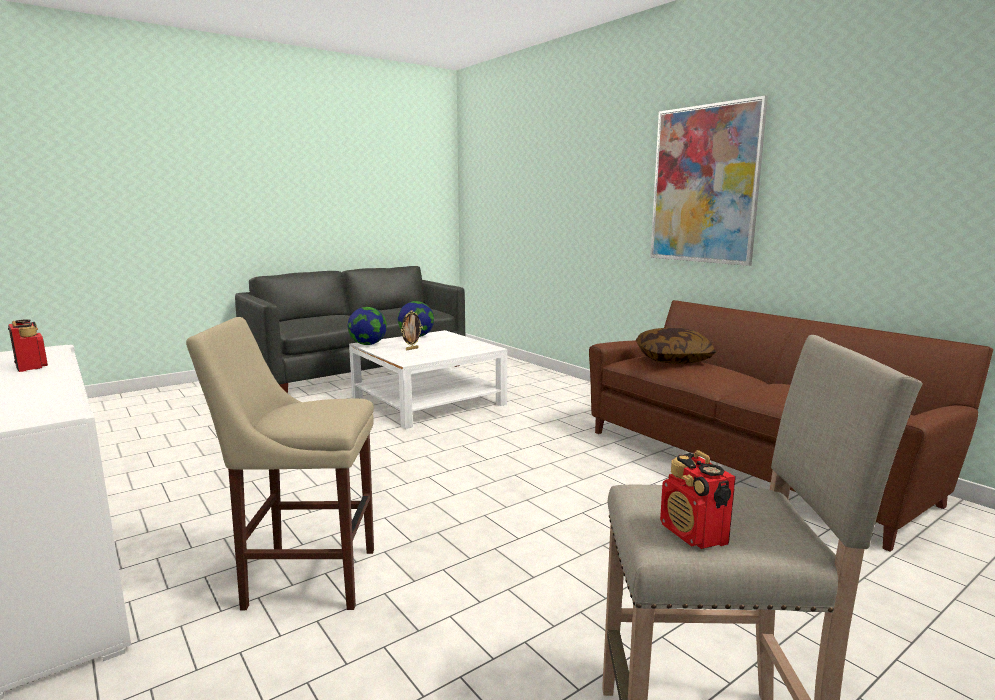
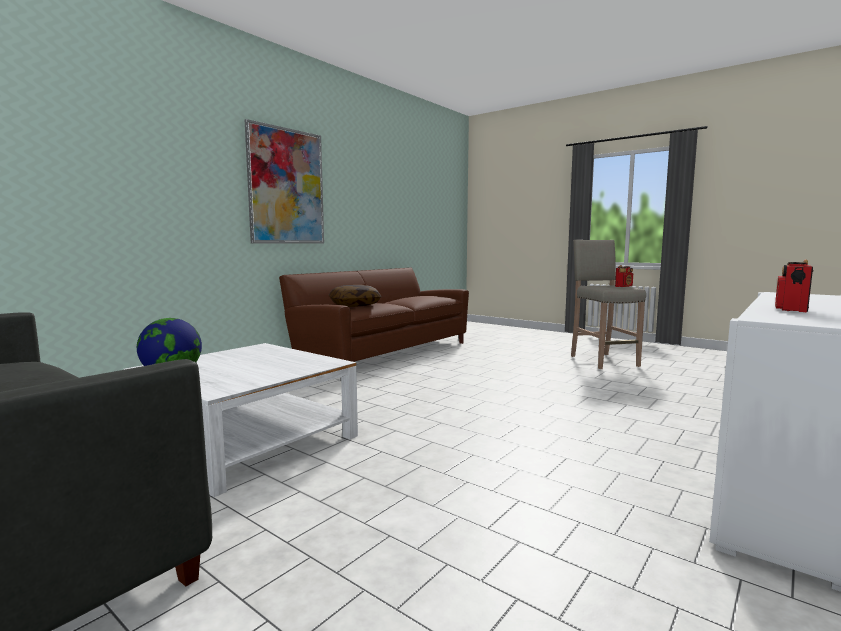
camera: 105 degrees left, 5 degrees down
(304, 577) = (626, 418): beige stool -> none
(368, 344) = (223, 389): globe -> none
(412, 349) = (262, 368): picture frame -> none

